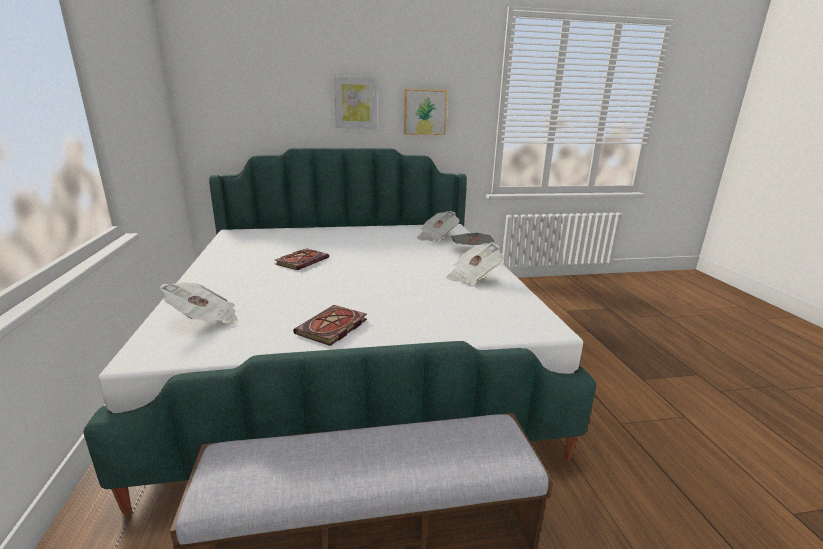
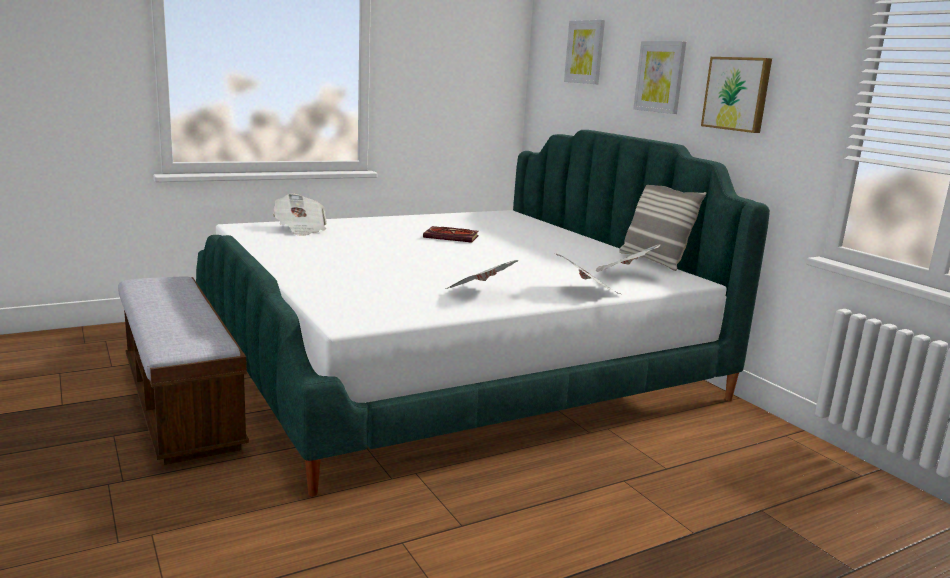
camera: 70 degrees right, 5 degrees down
(261, 83) = (585, 52): none -> picture
(332, 328) = (303, 256): book -> none
(406, 225) = (653, 261): none -> pillow

